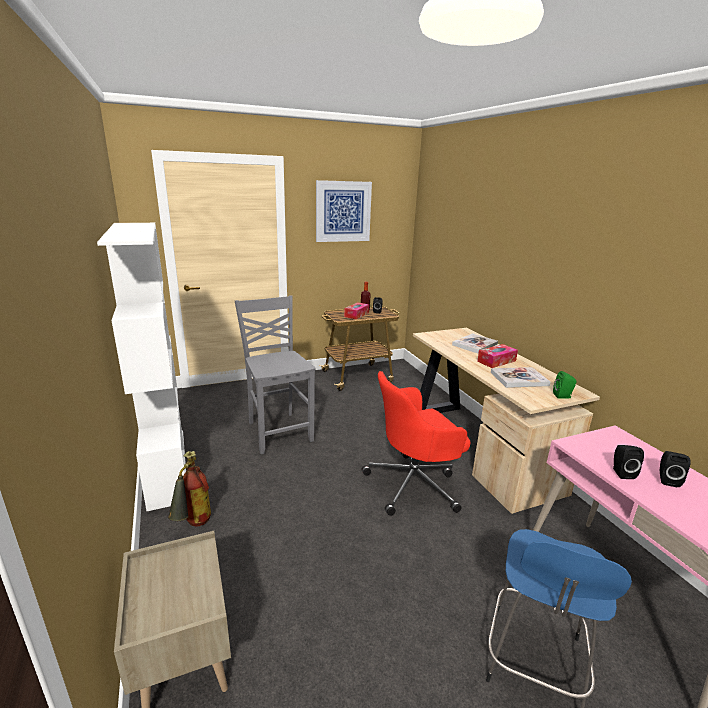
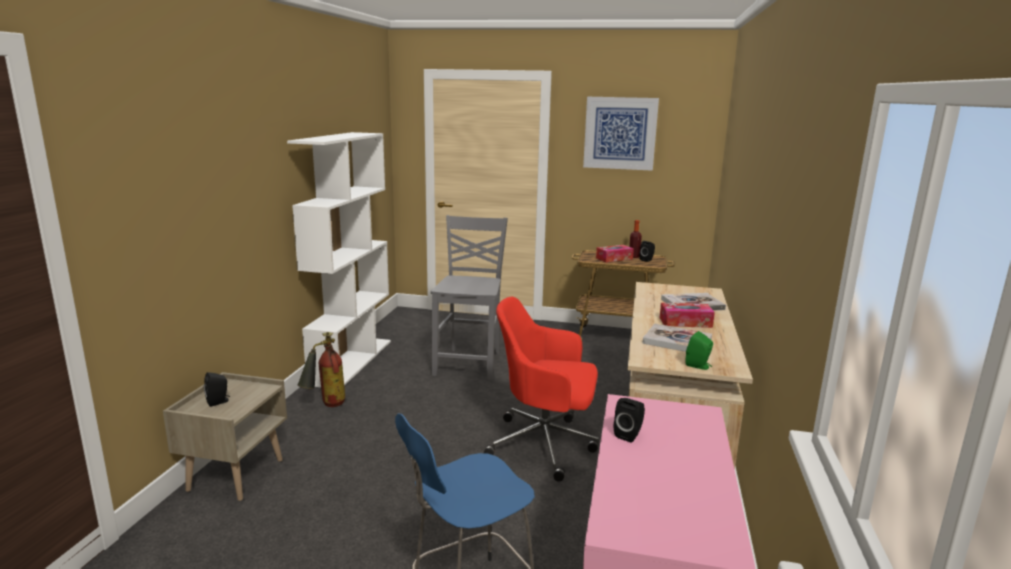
camera: 35 degrees right, 5 degrees down
(667, 479) = (673, 456): black speaker -> black speaker (219, 402)

